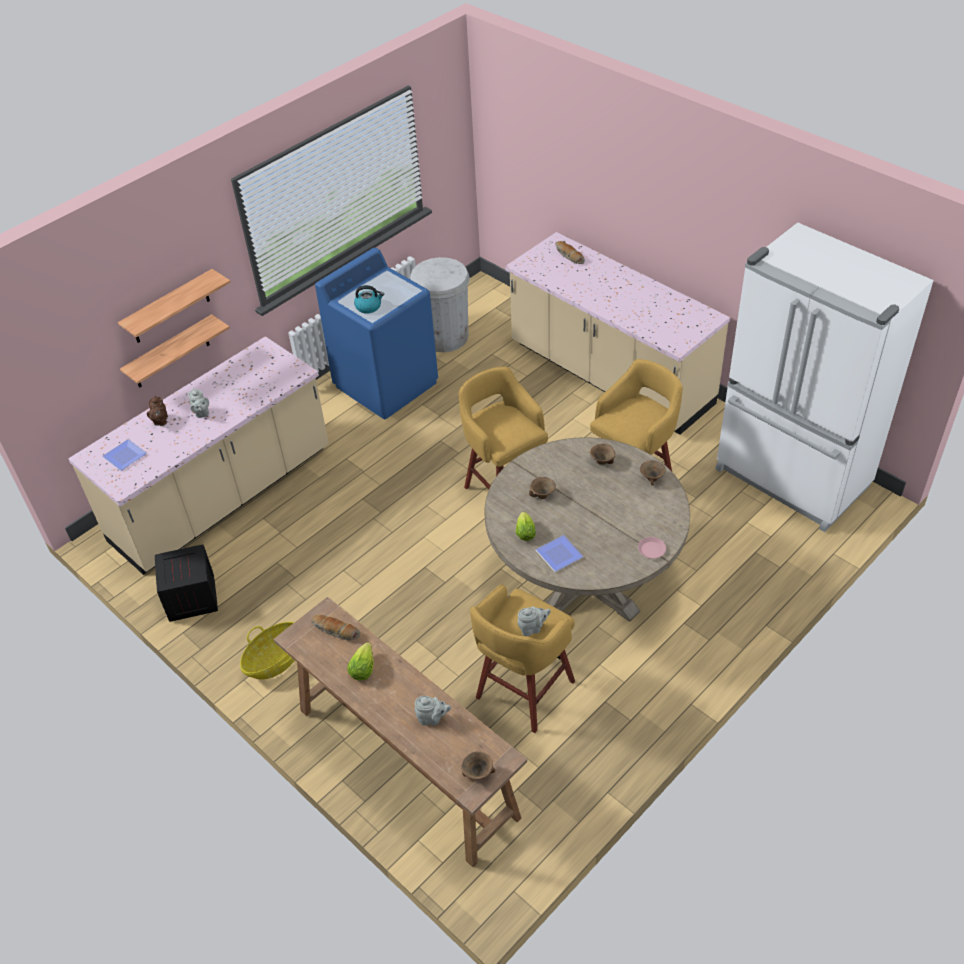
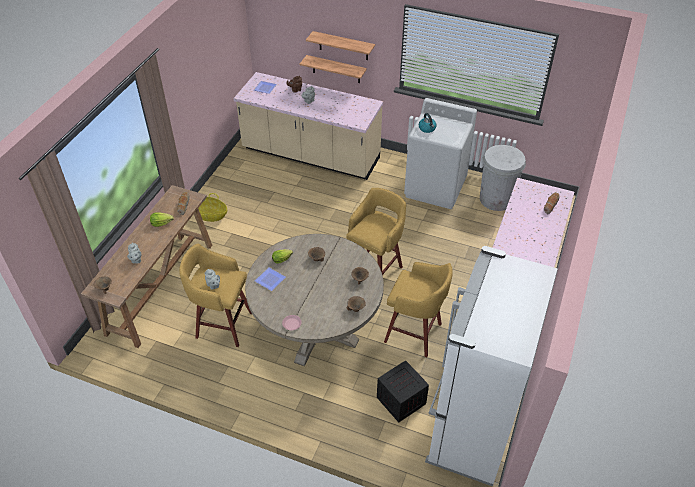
camera: 65 degrees right, 0 degrees up
(191, 597) = (238, 170): crate -> crate (401, 400)
(386, 384) = (435, 187): blue washing machine -> white washing machine

